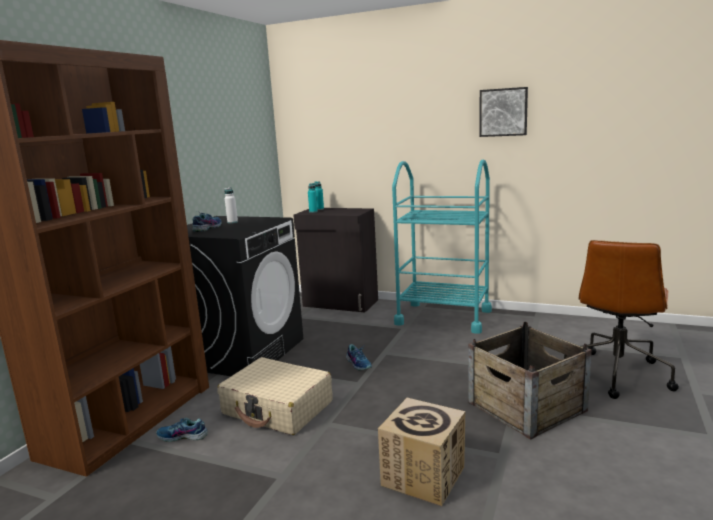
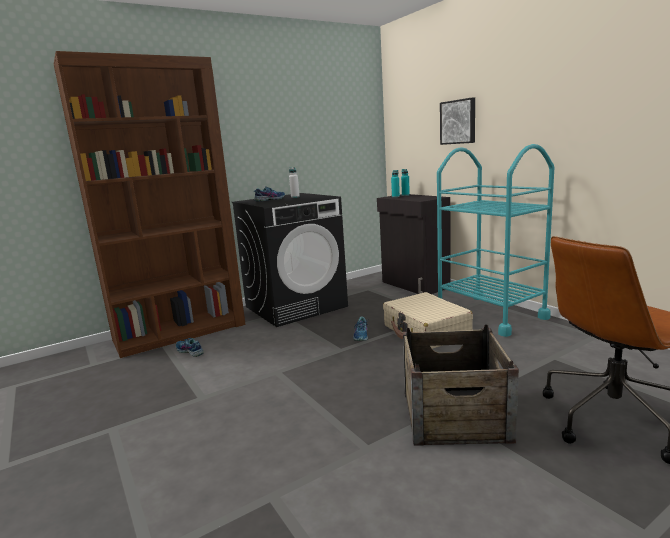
camera: 35 degrees right, 0 degrees up
(278, 408) = (263, 351): beige suitcase -> beige suitcase (426, 331)
(423, 476) = (284, 437): cardboard box -> none
(503, 112) = (578, 88): picture -> picture (458, 122)

